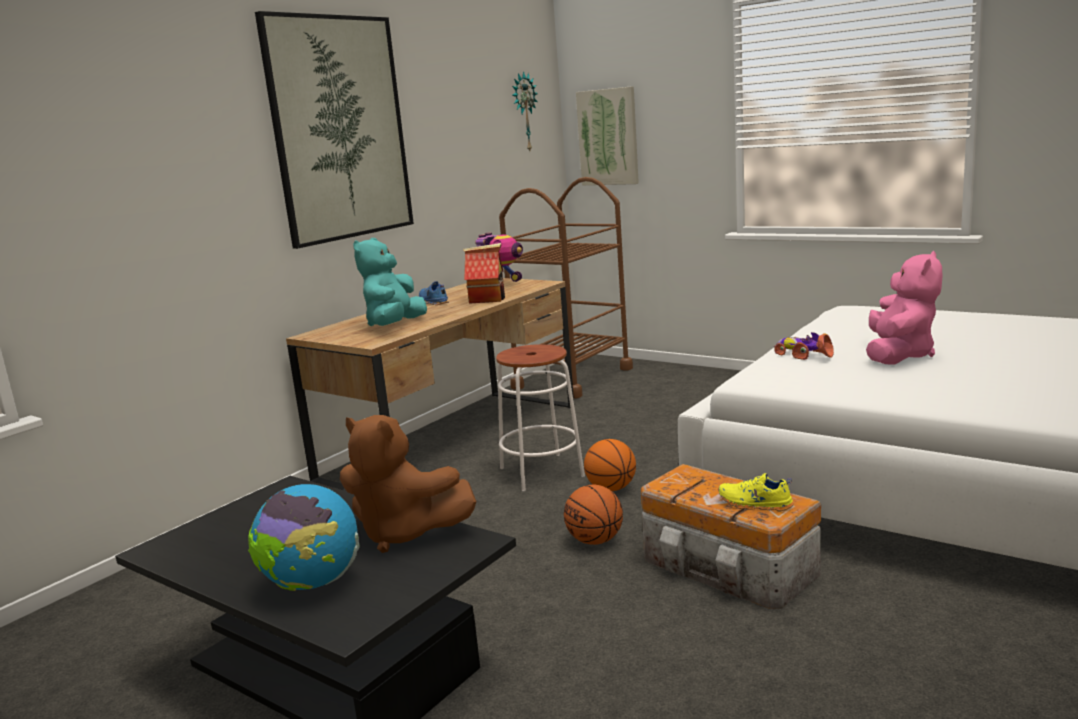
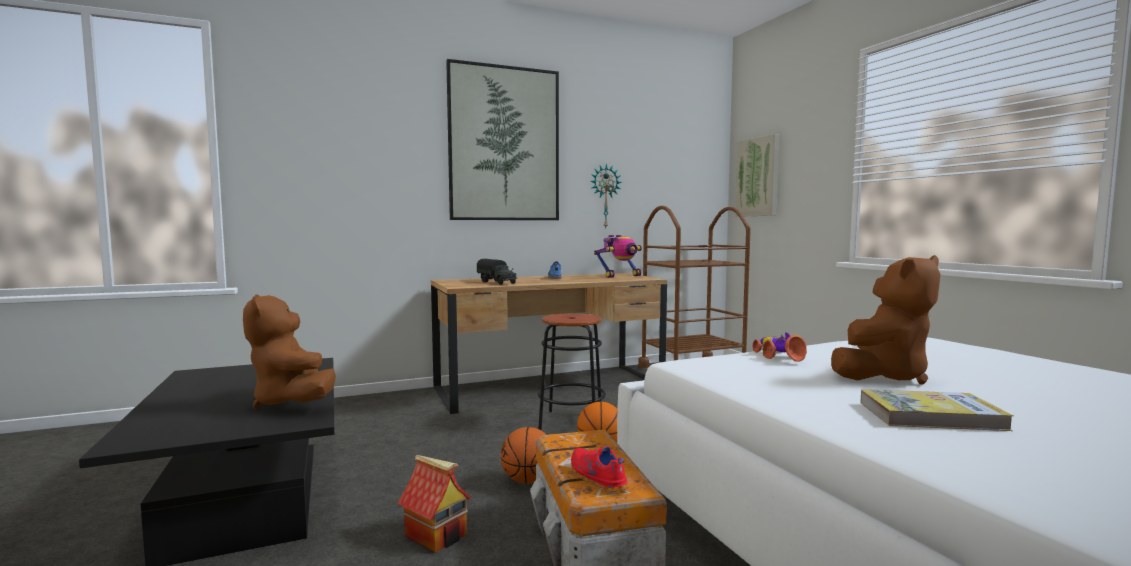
camera: 30 degrees right, 10 degrees down
(312, 584) = (185, 412): globe -> none
(395, 325) = (497, 282): turquoise plush toy -> toy truck
(487, 299) = (589, 280): toy house -> toy house (437, 535)
(524, 112) = (686, 154): wall clock -> wall clock (604, 196)
(541, 472) = (571, 422): white stool -> black stool
(755, 505) = (596, 479): yellow shoe -> red shoe
(899, 355) = (883, 376): pink plush toy -> brown plush toy
(978, 382) = (930, 415): none -> book

